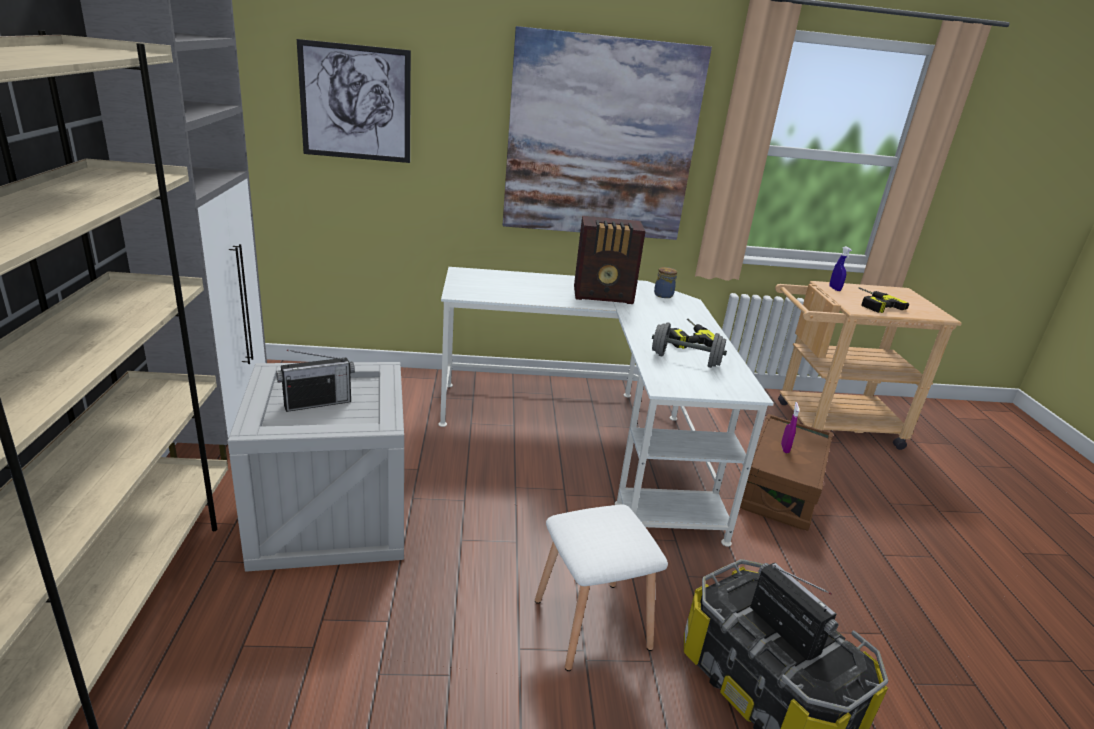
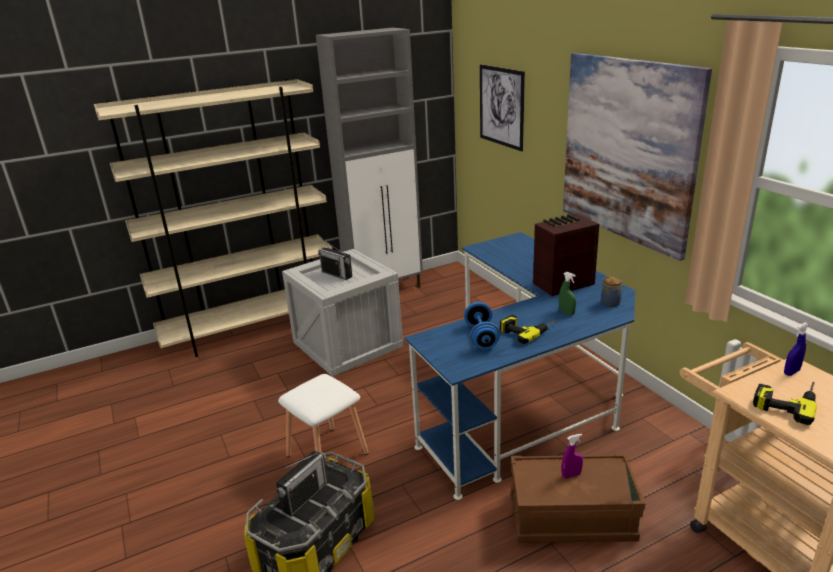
camera: 70 degrees right, 0 degrees up
(592, 438) = (527, 398): white desk -> blue desk
(604, 296) = (561, 284): radio -> radio turned 90 degrees clockwise
(666, 314) = (566, 312): none -> green spray bottle
(685, 360) = (481, 337): grey dumbbell -> blue dumbbell

